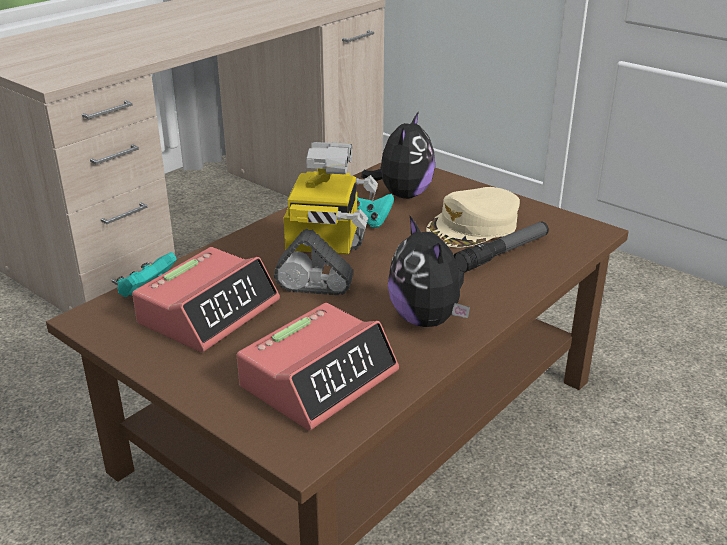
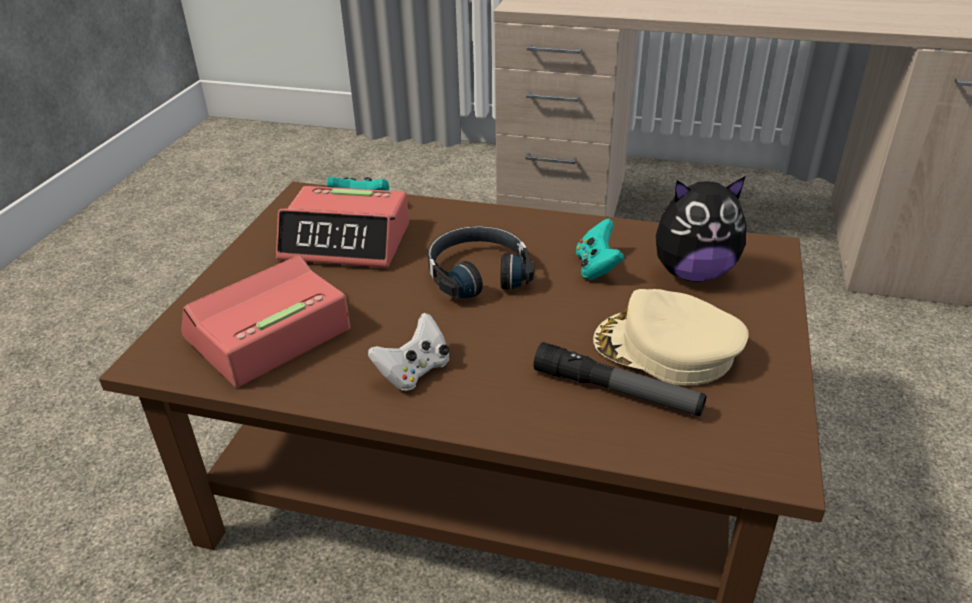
camera: 65 degrees right, 5 degrees up
(319, 379) = (267, 335): alarm clock -> alarm clock turned 120 degrees clockwise
(325, 265) = (478, 273): toy robot -> black headphones
(427, 319) = (414, 372): plush toy -> white game controller

